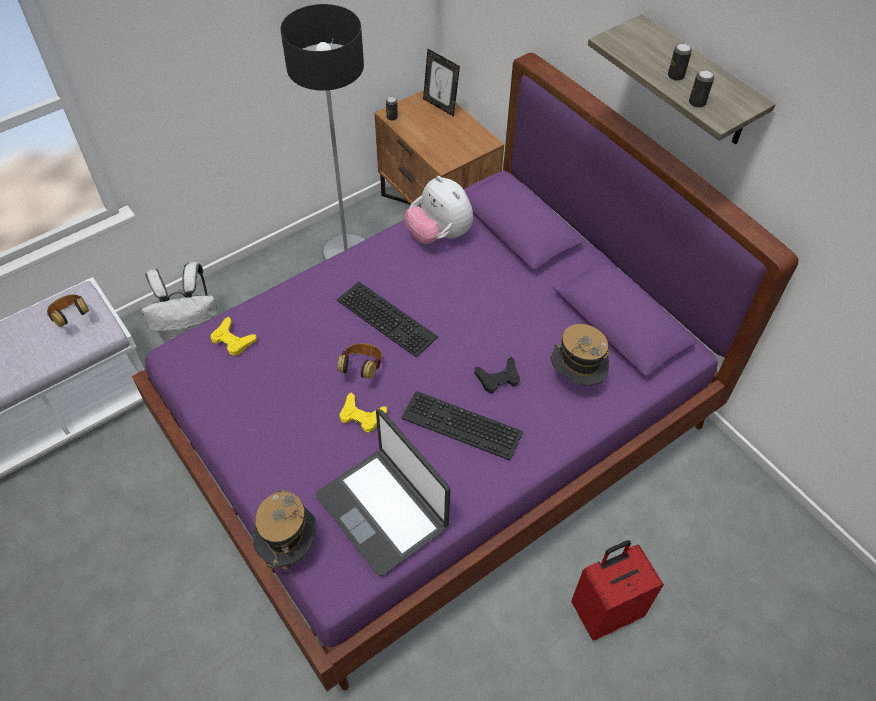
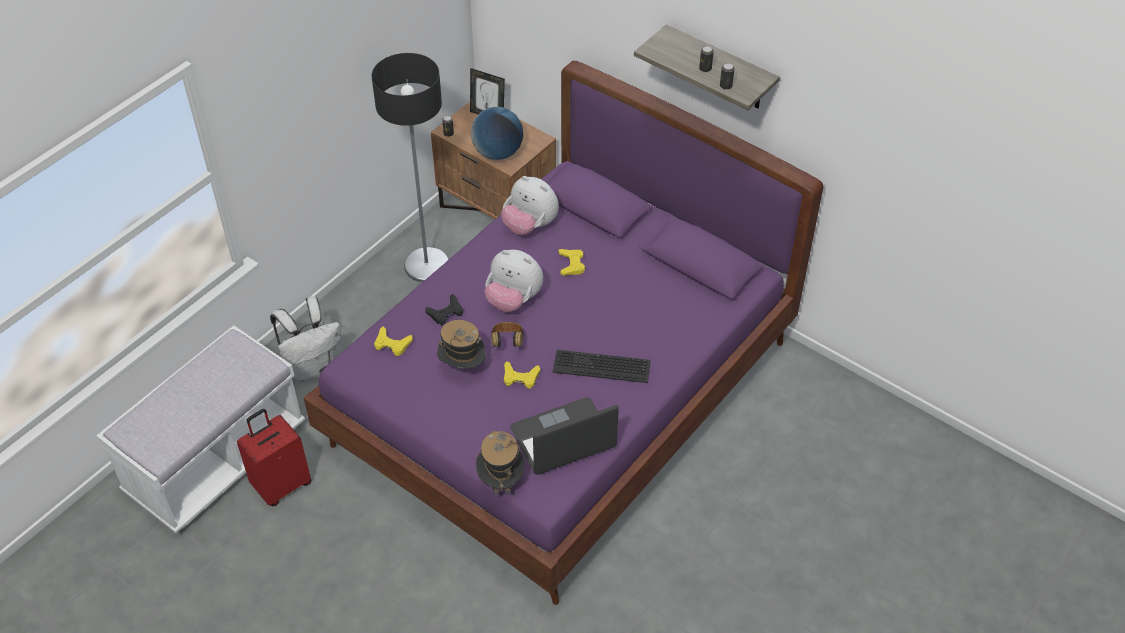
camera: 15 degrees left, 5 degrees down
(71, 318) = (235, 361): headphones -> none
(383, 510) = (563, 439): laptop -> laptop turned 120 degrees clockwise
(388, 318) = (513, 300): keyboard -> plush toy
(436, 147) = (497, 153): none -> globe
(470, 290) = (571, 264): none -> yellow game controller
(498, 378) = (618, 326): black game controller -> black game controller (446, 313)
(575, 379) = (678, 314): hat -> hat (462, 367)
(605, 611) = (744, 498): red suitcase -> red suitcase (281, 485)

